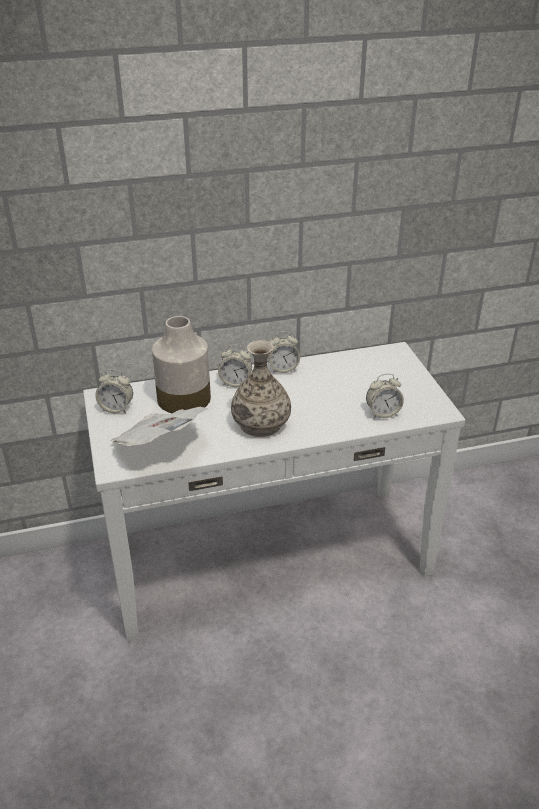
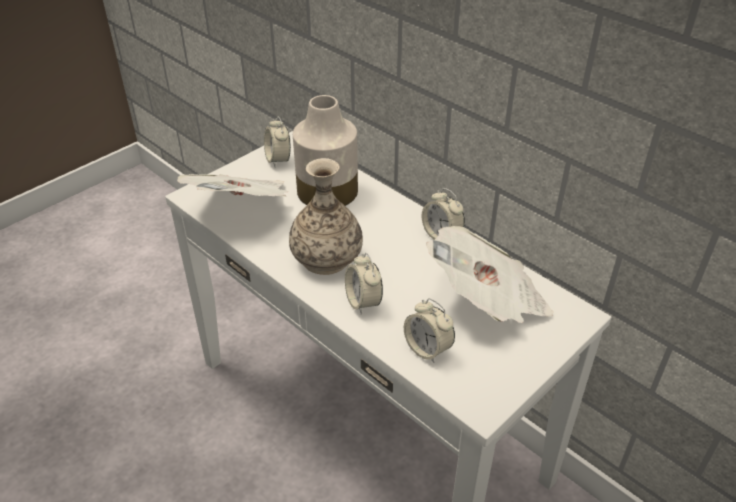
camera: 60 degrees right, 5 degrees up
(235, 383) = (383, 212): alarm clock -> alarm clock (363, 302)
(359, 375) = (488, 300): none -> newspaper

